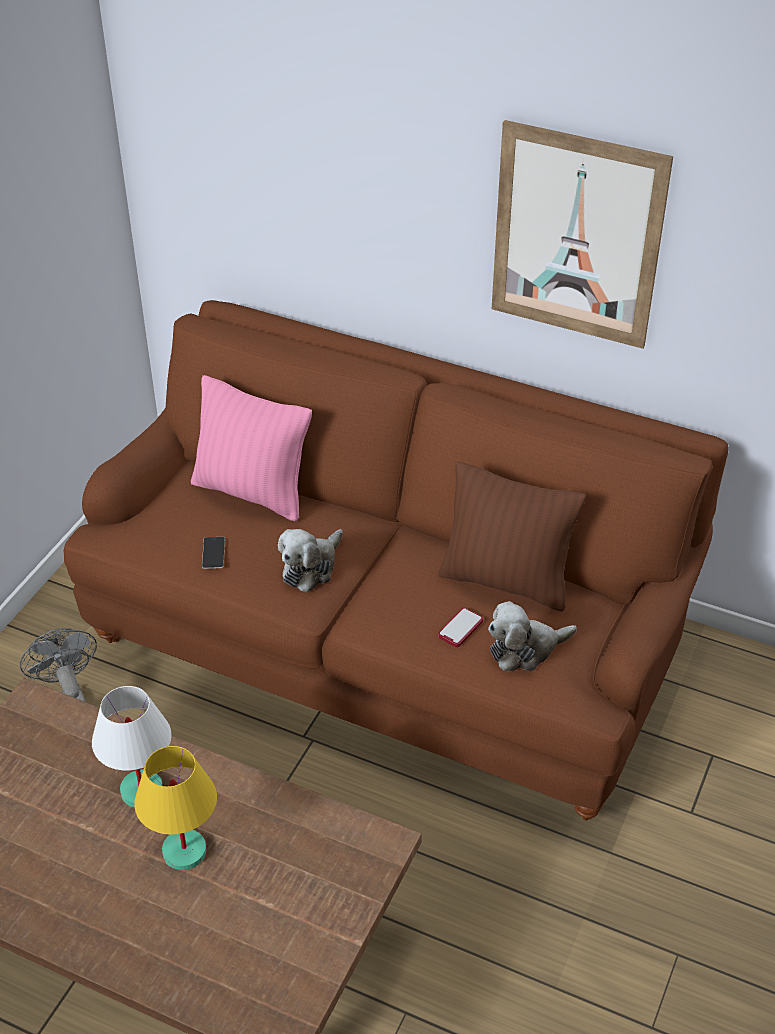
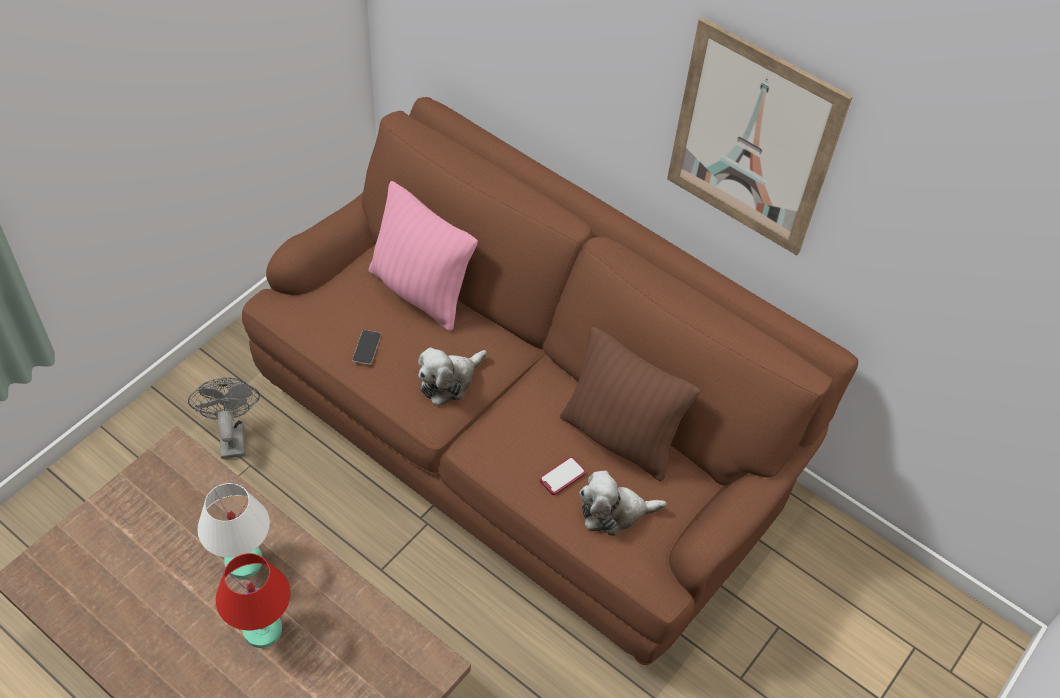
camera: 10 degrees right, 10 degrees up
(184, 852) = (262, 630): yellow table lamp -> red table lamp

